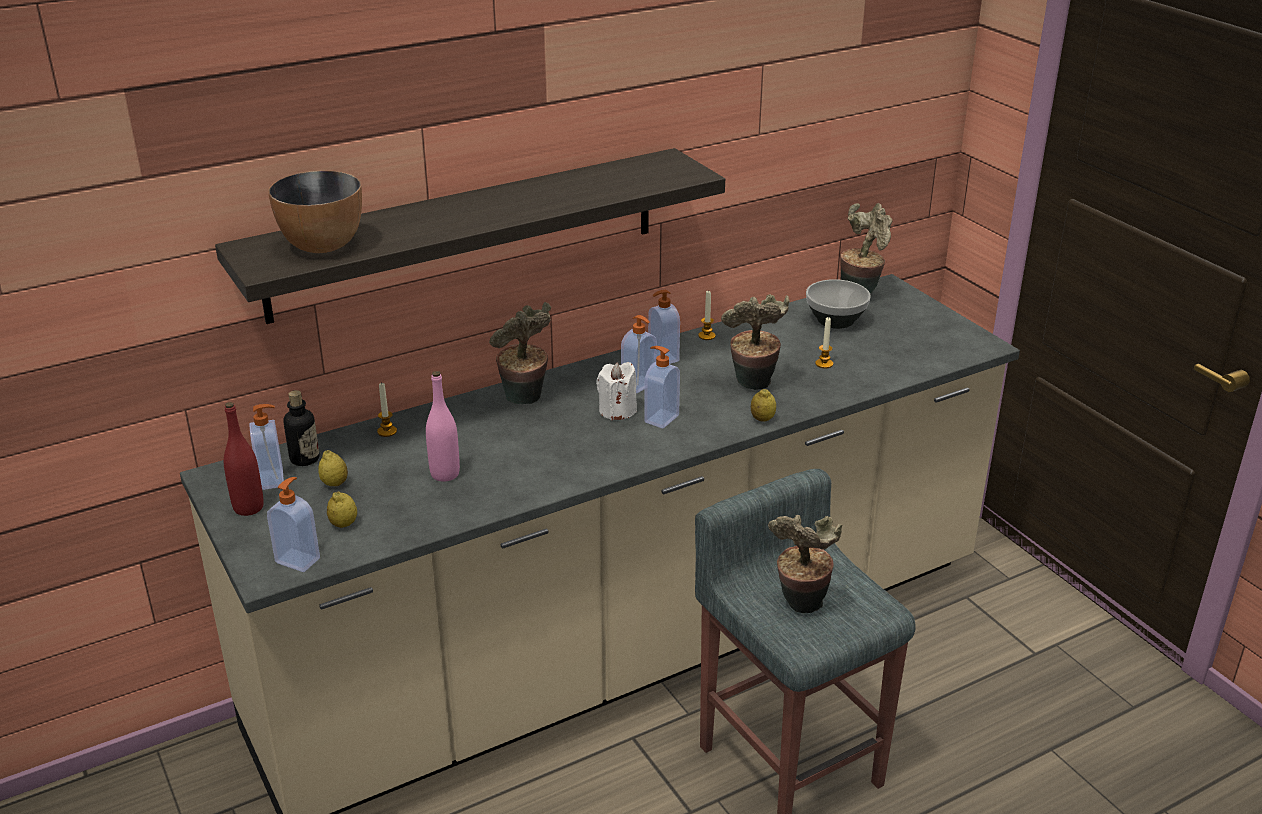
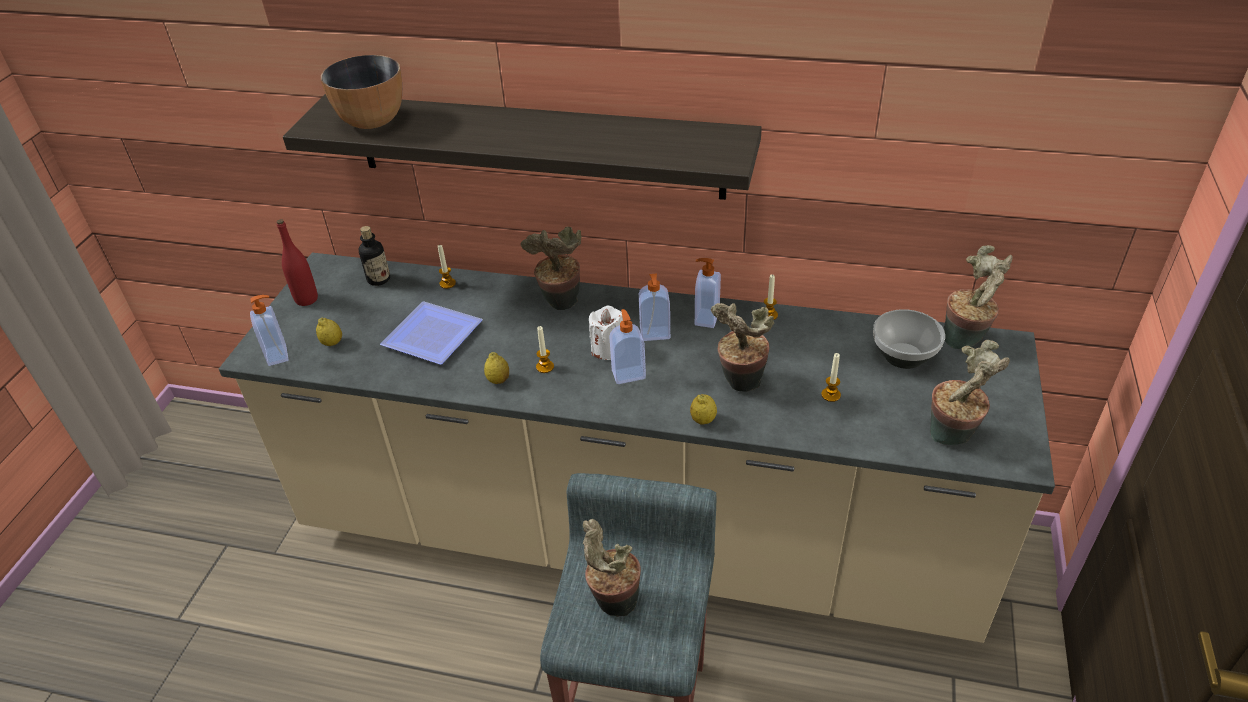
camera: 45 degrees right, 10 degrees up
(272, 479) = (344, 285): soap dispenser -> none
(334, 484) = (368, 308): lemon -> lemon (498, 380)
(445, 474) = (433, 338): pink bottle -> plate
(584, 446) = (545, 367): none -> candle
(932, 352) = (952, 438): none -> potted plant

